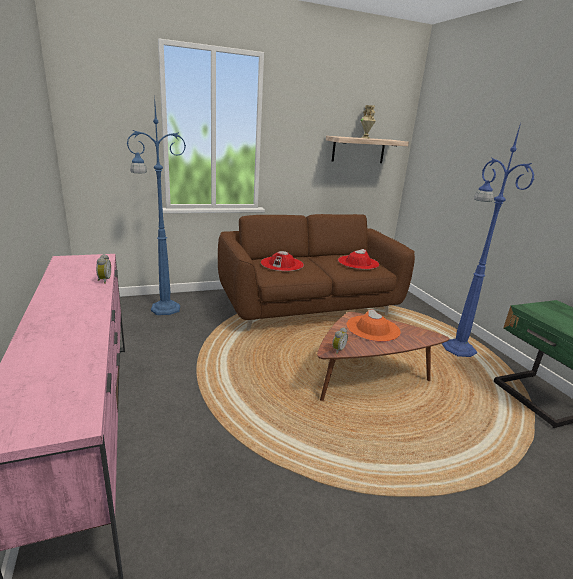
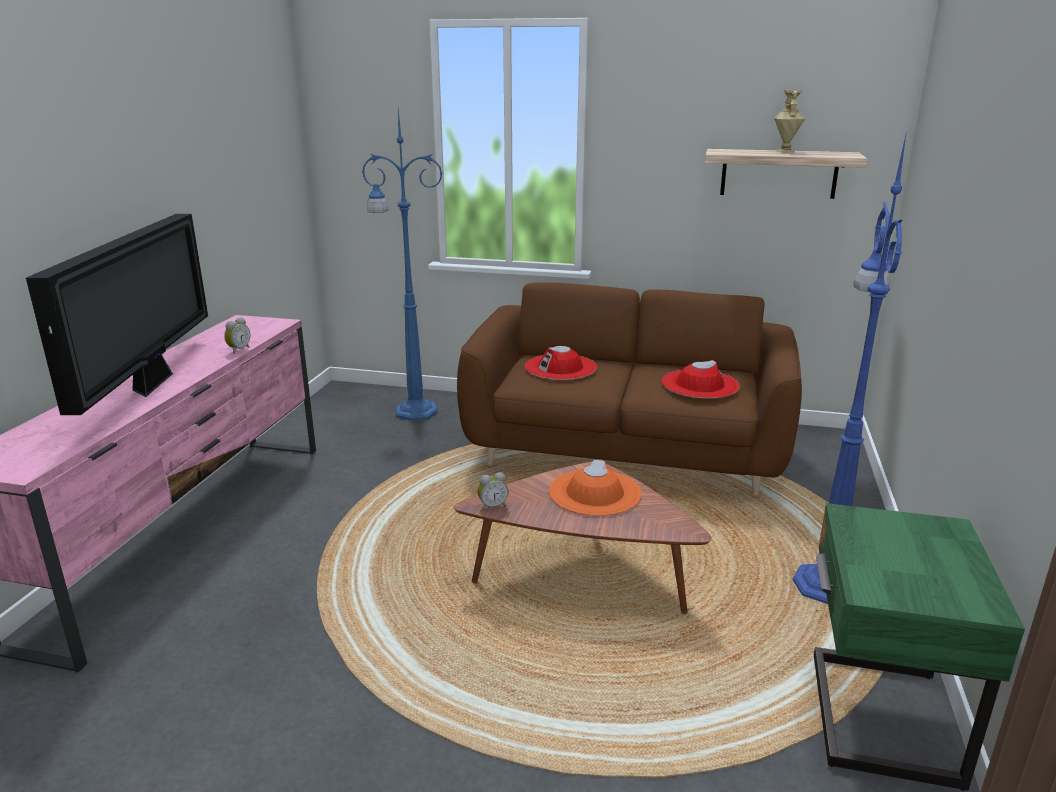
camera: 35 degrees right, 0 degrees up
(72, 317) = (153, 383): none -> television

